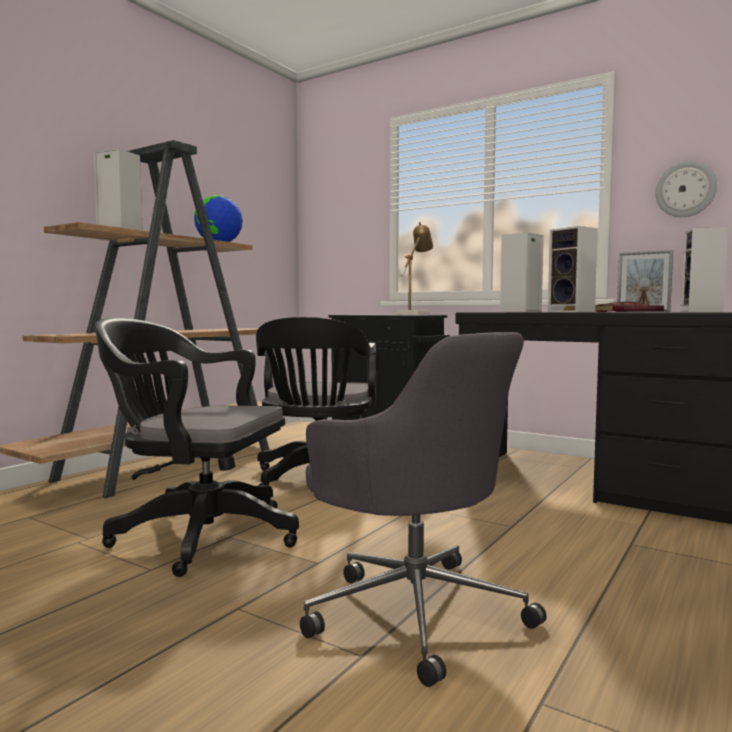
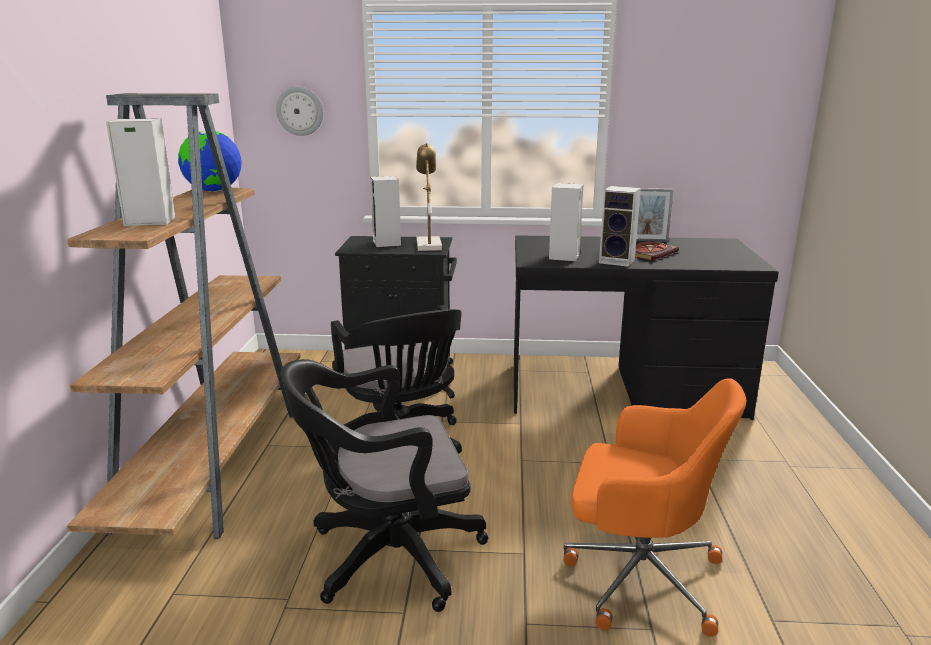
camera: 30 degrees left, 15 degrees up
(414, 610) = (638, 575): grey office chair -> orange office chair
(685, 189) = (672, 124): wall clock -> wall clock (300, 111)
(702, 312) = (699, 246): speaker -> speaker (387, 243)

